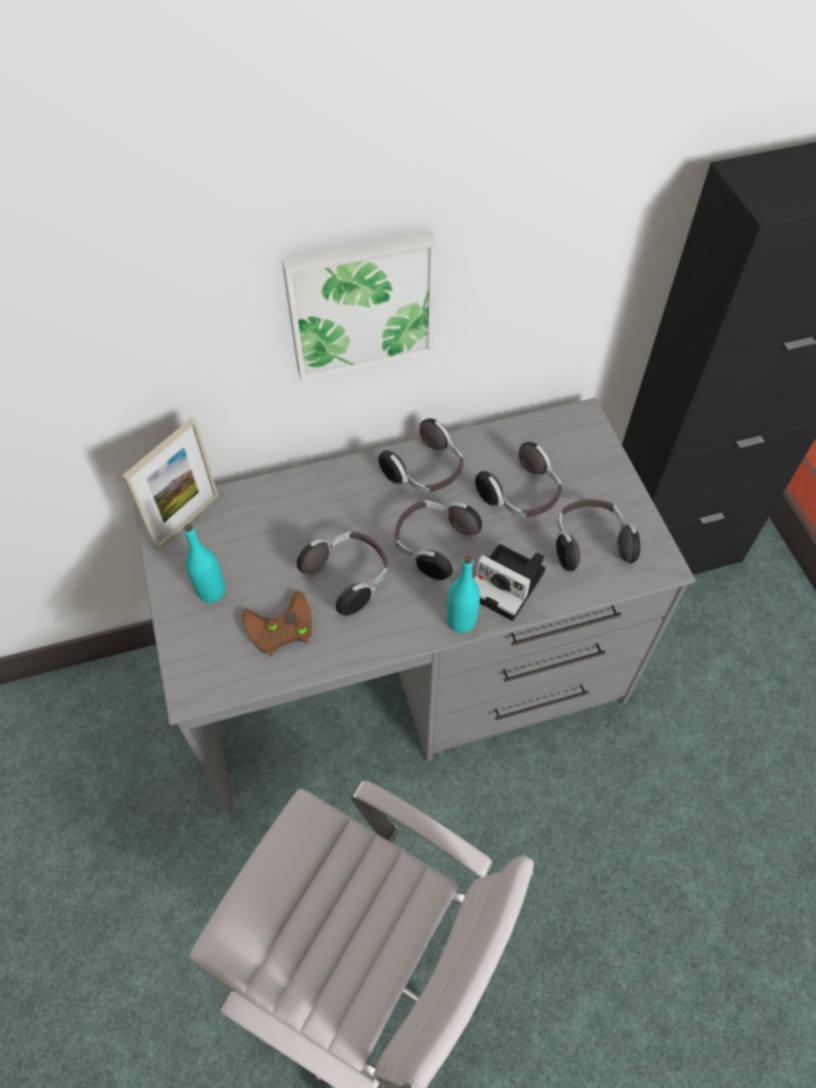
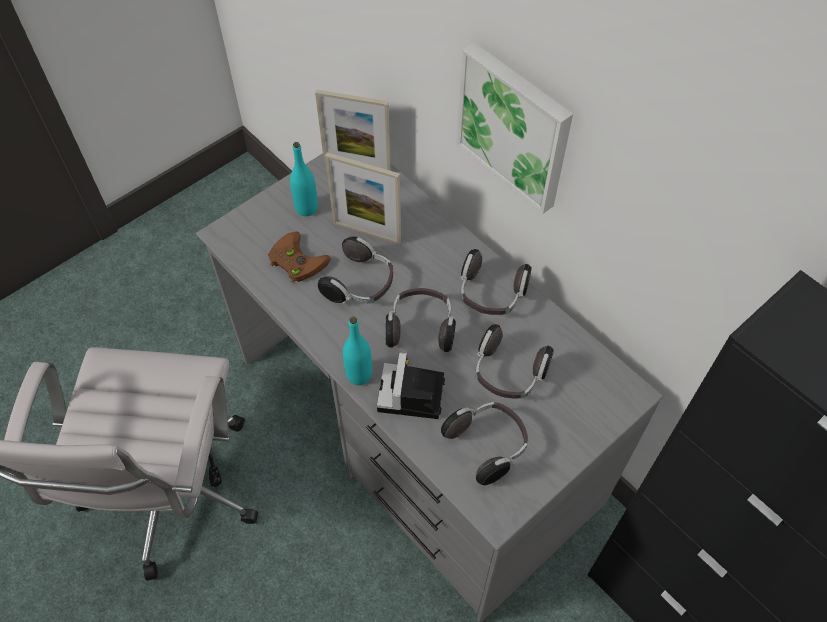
camera: 65 degrees right, 0 degrees up
(283, 546) = (367, 232): none -> picture frame

